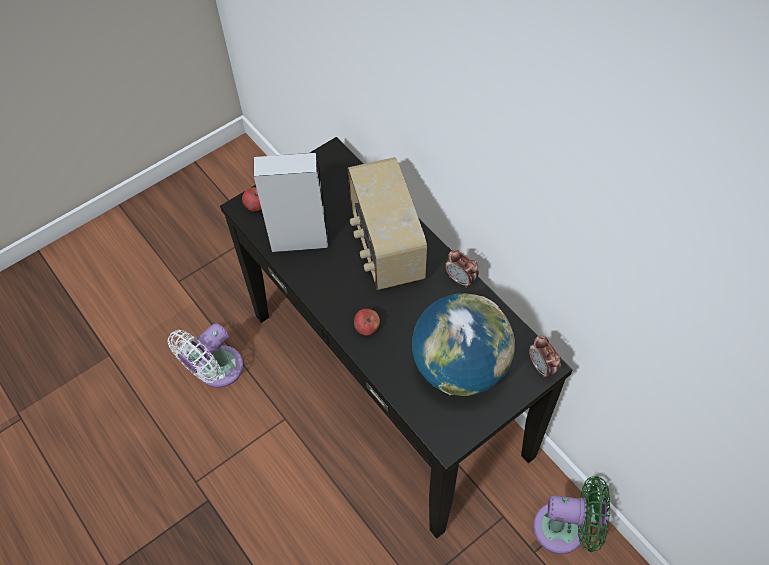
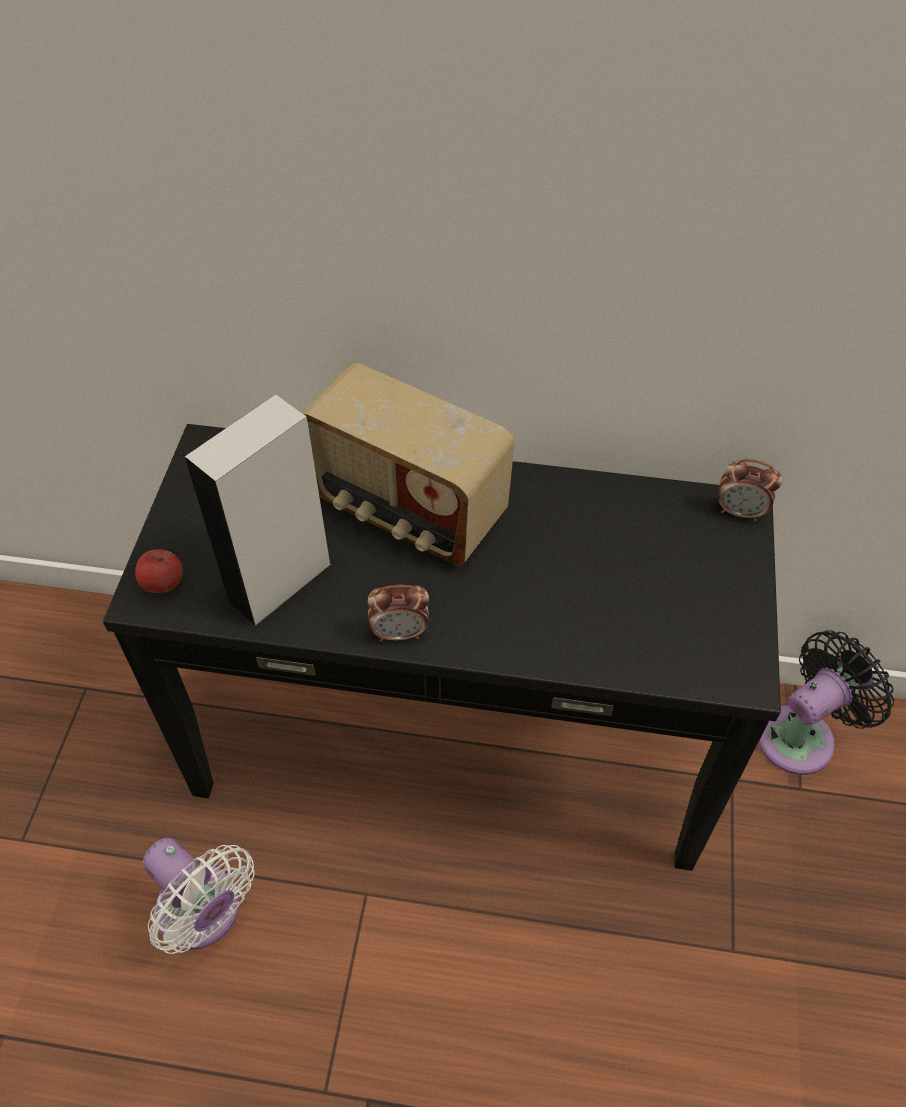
camera: 45 degrees left, 5 degrees down
(216, 370) = (204, 914): white fan -> white fan turned 45 degrees counterclockwise
(367, 328) = (495, 623): apple -> none
(459, 367) = (656, 582): globe -> none
(460, 279) = (541, 483): alarm clock -> alarm clock (400, 633)
(565, 529) = (802, 735): green fan -> black fan

